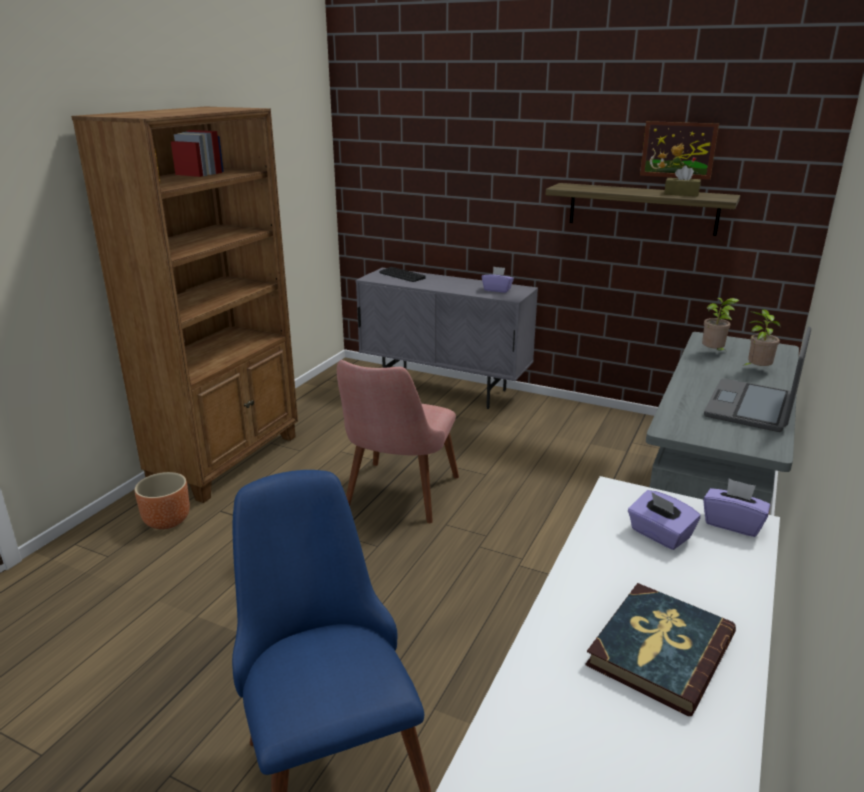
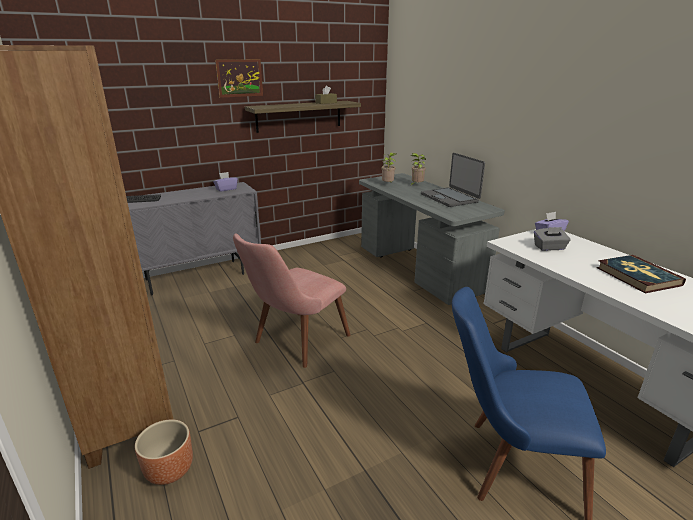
camera: 55 degrees left, 0 degrees up
(397, 499) = (294, 344): pink chair -> pink chair turned 75 degrees clockwise
(659, 535) = (549, 248): purple tissue box -> grey tissue box
(678, 150) = (313, 77): picture -> picture (239, 78)

